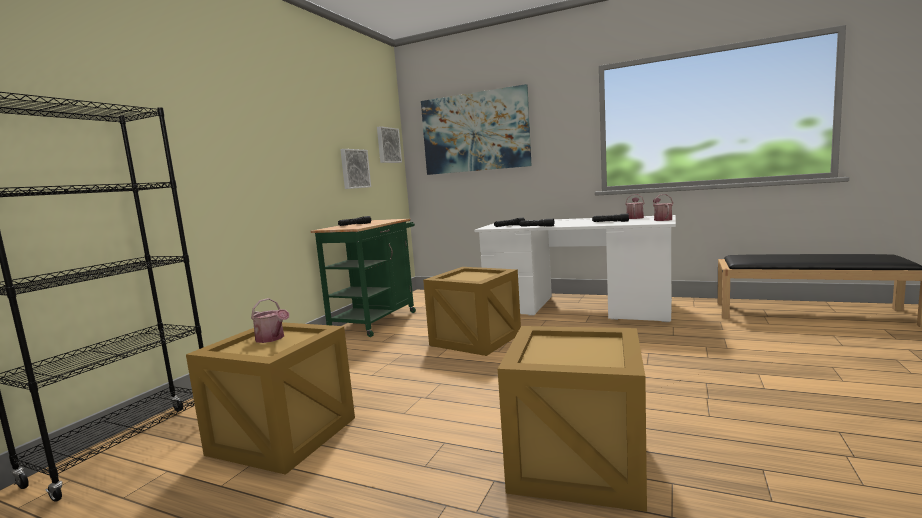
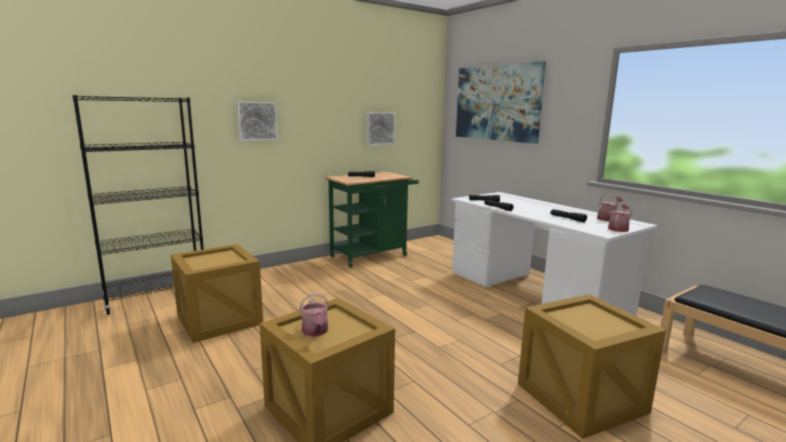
camera: 30 degrees right, 5 degrees up
(272, 339) = (221, 257): watering can -> watering can (315, 332)
(388, 145) = (423, 107): picture -> picture (257, 121)
(476, 339) = (412, 294): crate -> crate (582, 397)

